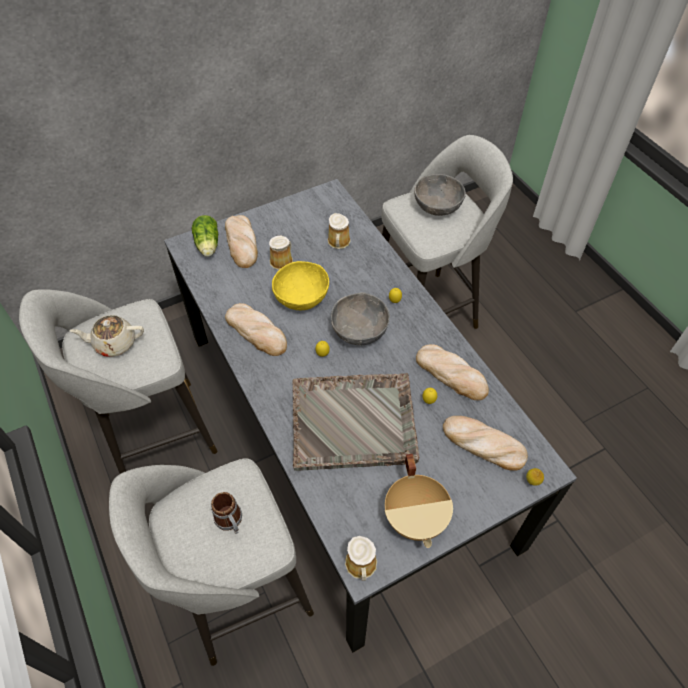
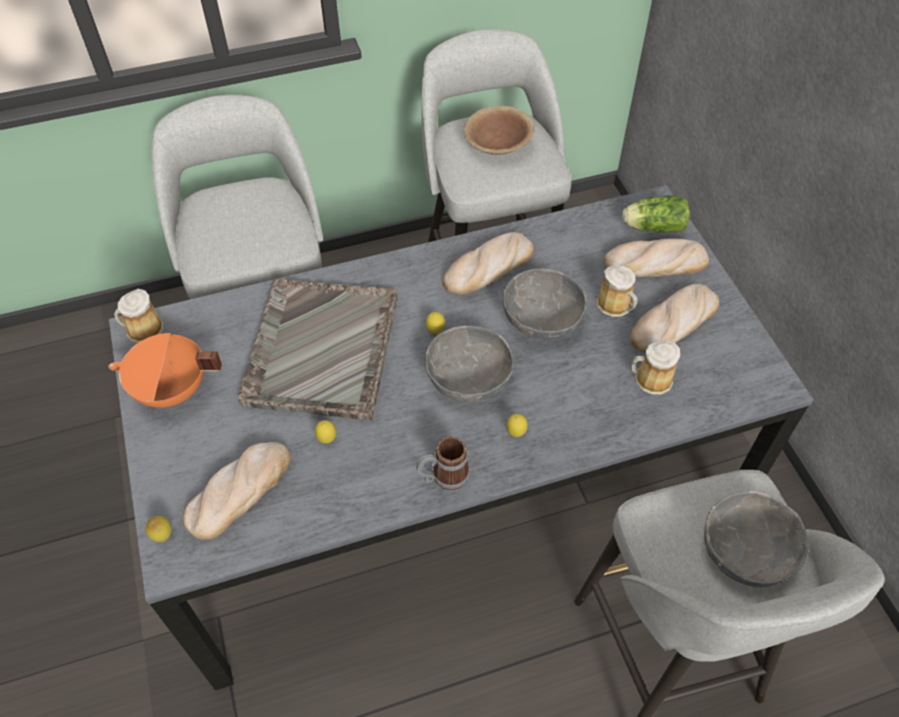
camera: 100 degrees right, 0 degrees up
(114, 343) = (498, 145): beige teapot -> brown bowl
(231, 522) = (240, 231): mug -> mug (443, 477)
(302, 297) = (542, 320): yellow bowl -> grey bowl
(416, 517) = (172, 391): beige cooking pot -> orange cooking pot
(452, 374) = (363, 480): bread -> bread (673, 322)

